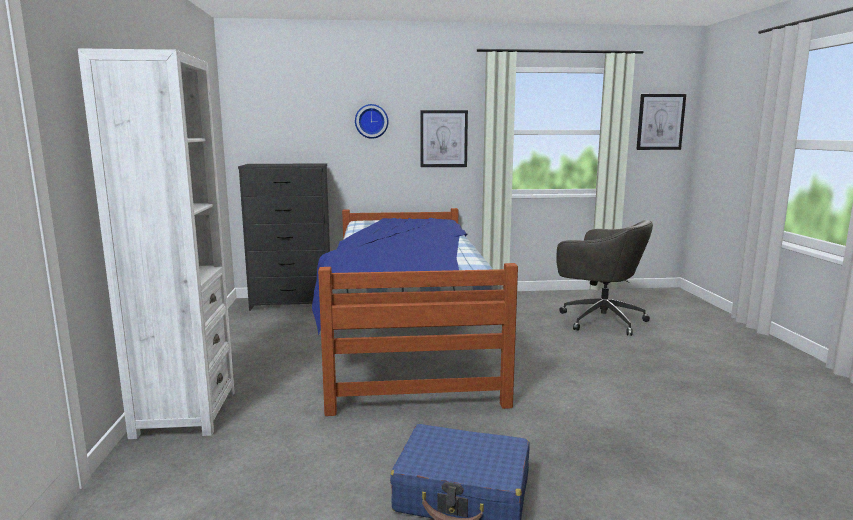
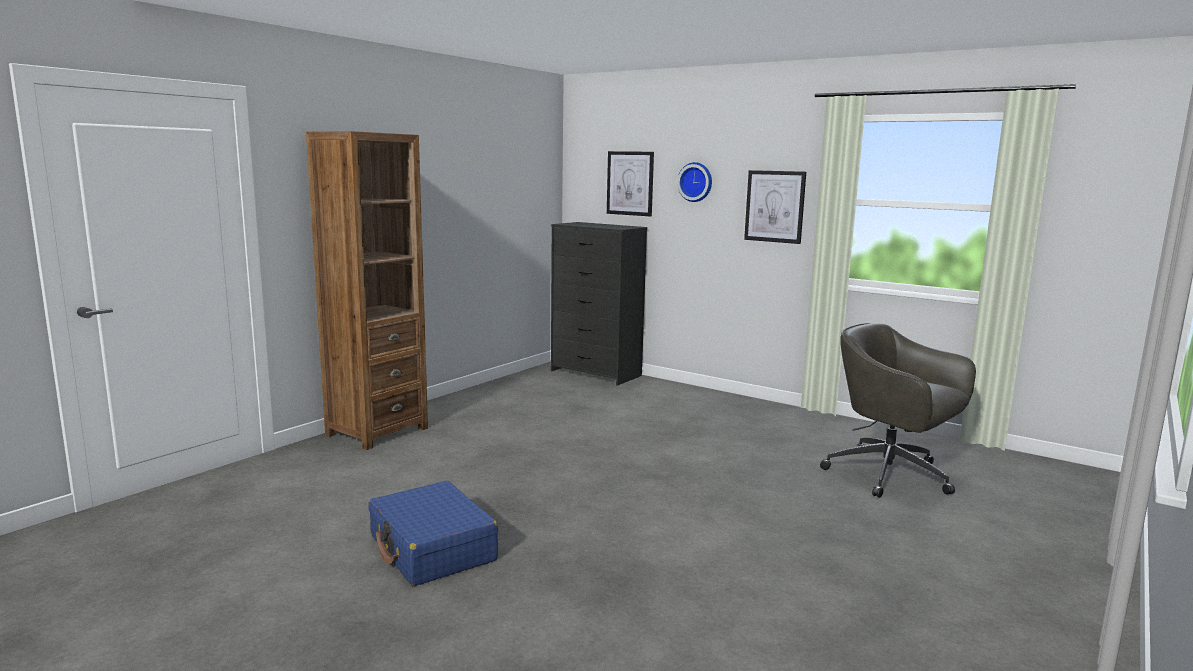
camera: 40 degrees right, 0 degrees up
(185, 414) = (377, 431): white bookcase -> brown bookcase
(406, 339) = (630, 430): bed -> none
(599, 320) = (891, 476): grey office chair -> grey office chair turned 150 degrees clockwise
(660, 122) = (1116, 197): picture -> picture (630, 183)

